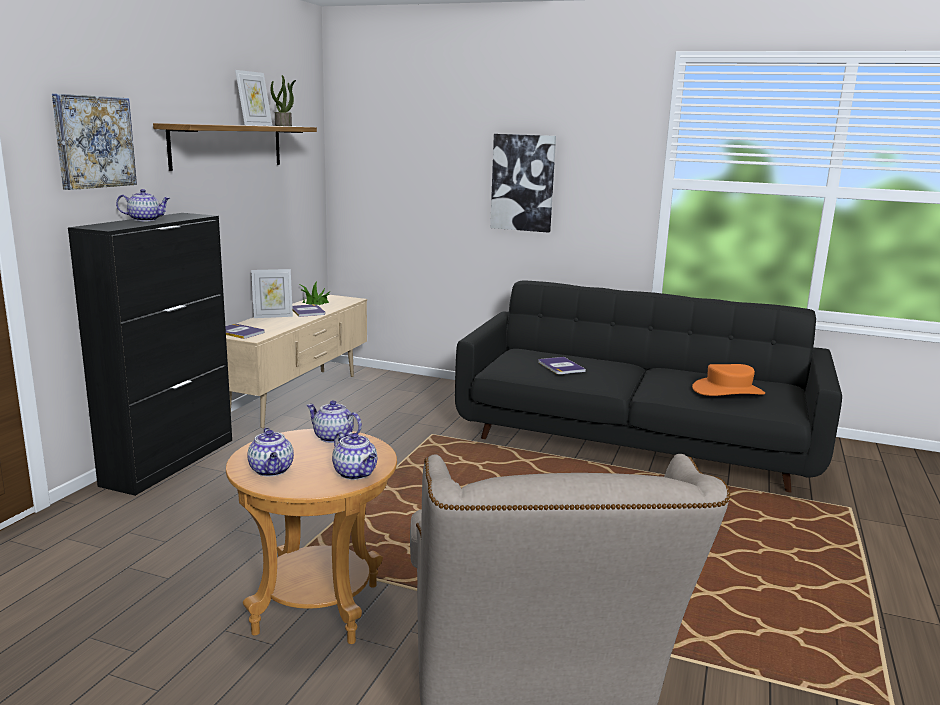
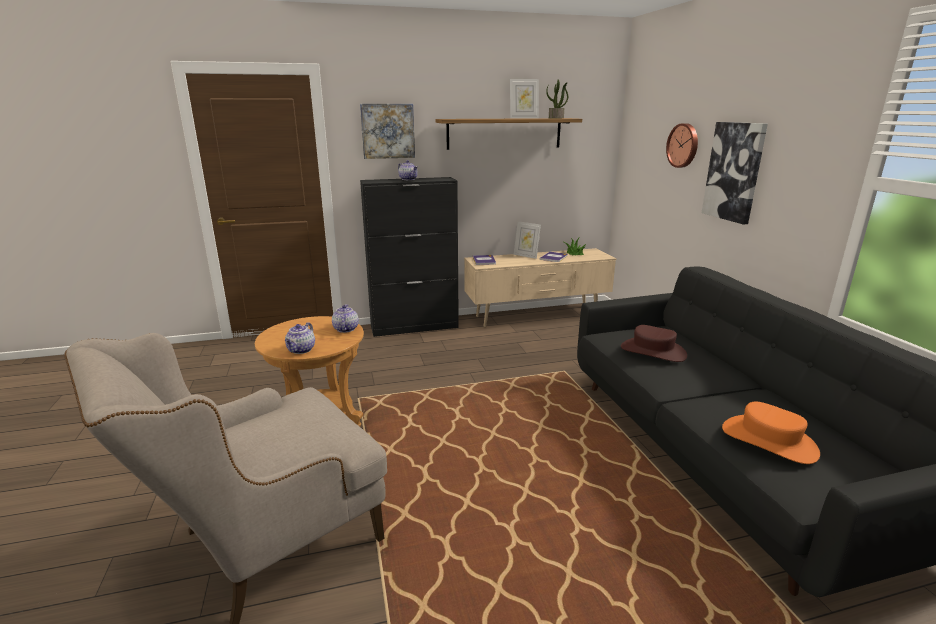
camera: 55 degrees right, 5 degrees up
(272, 471) = (285, 332): teapot -> none
(444, 158) = (683, 145): none -> wall clock
(560, 366) = (653, 351): book -> brown hat

